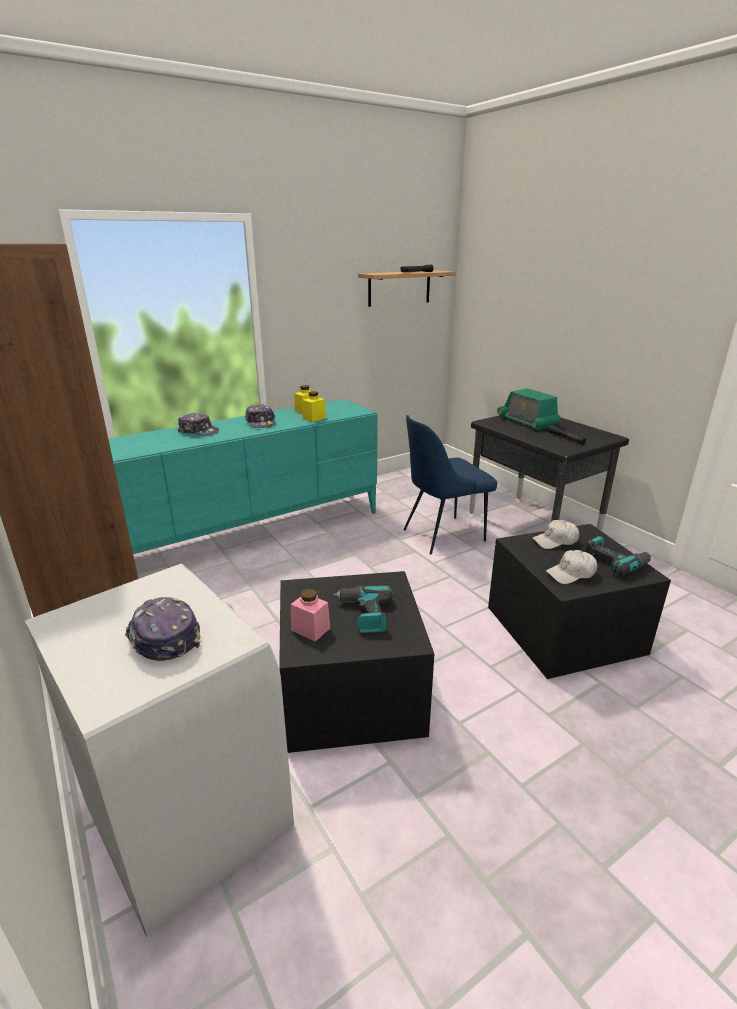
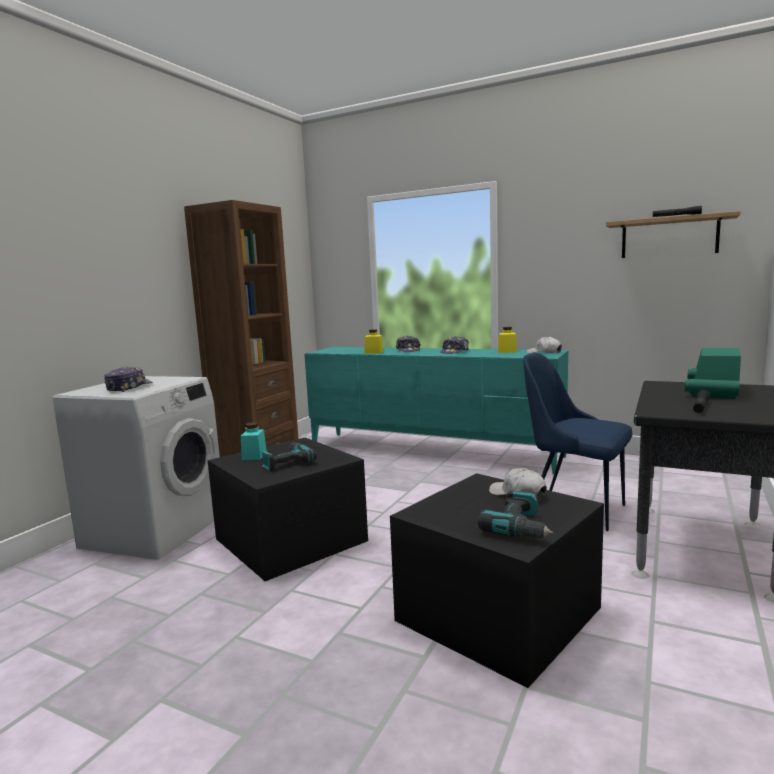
camera: 60 degrees right, 15 degrees down
(310, 629) = (254, 456): pink jar -> turquoise jar
(314, 418) = (496, 355): yellow jar -> yellow jar (374, 352)
(571, 574) = (454, 511): white cap -> white cap (544, 352)

